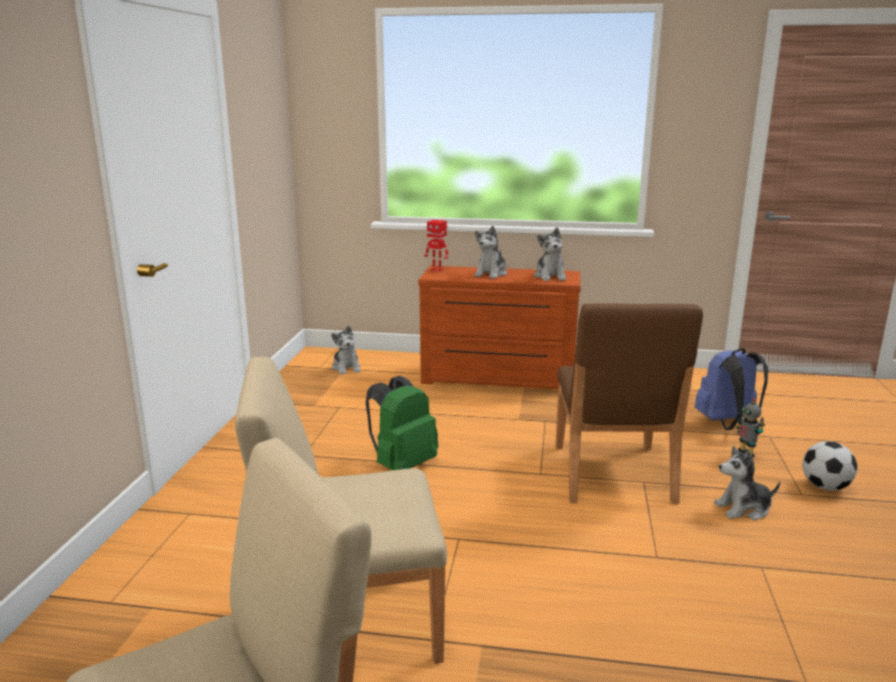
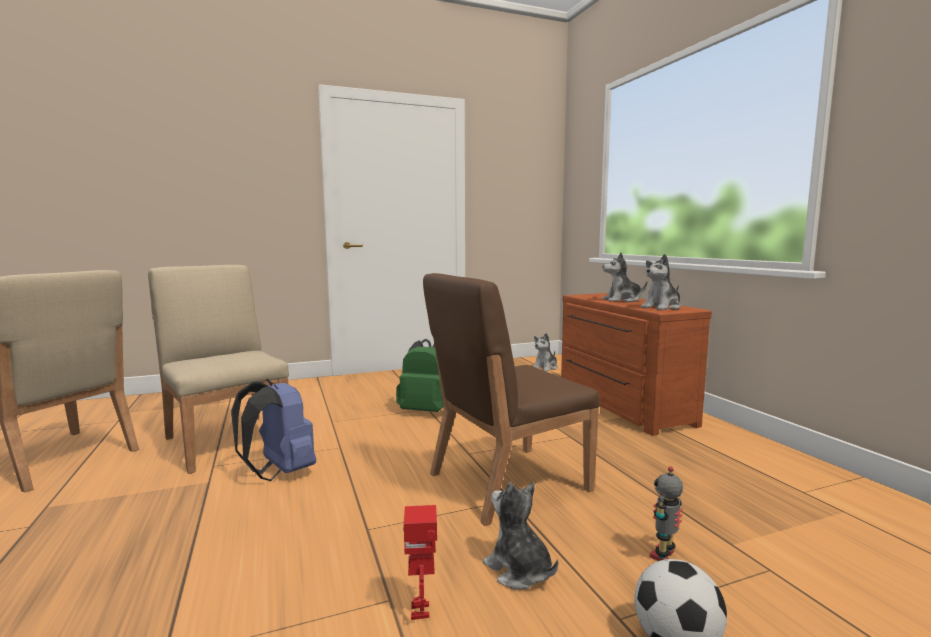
camera: 60 degrees right, 10 degrees down
(436, 270) = (596, 294): toy robot -> toy robot (421, 611)
(727, 424) = (745, 530): blue backpack -> blue backpack (280, 472)

